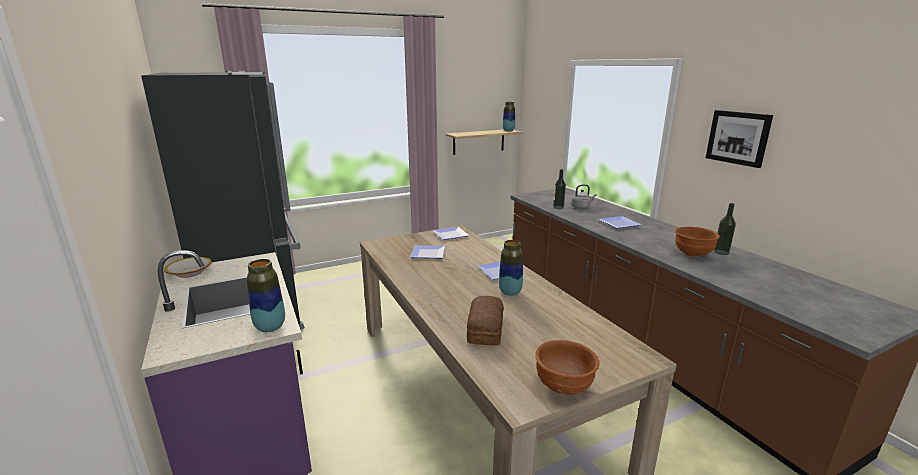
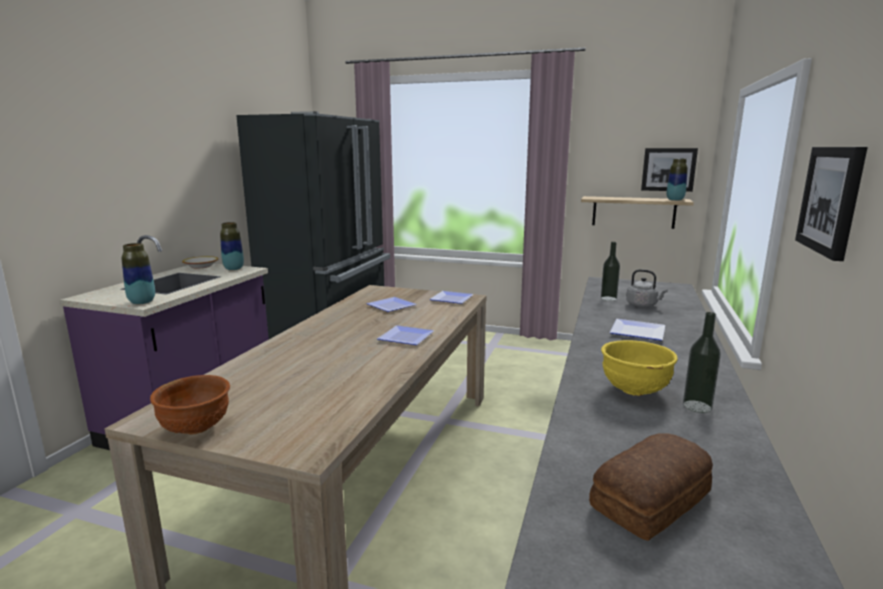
camera: 45 degrees right, 5 degrees down
(486, 328) = (273, 368): bread -> bread (653, 500)
(497, 109) = (668, 169): none -> picture
(510, 292) = (366, 354): vase -> vase (233, 269)
(692, 254) = (634, 390): brown bowl -> yellow bowl

